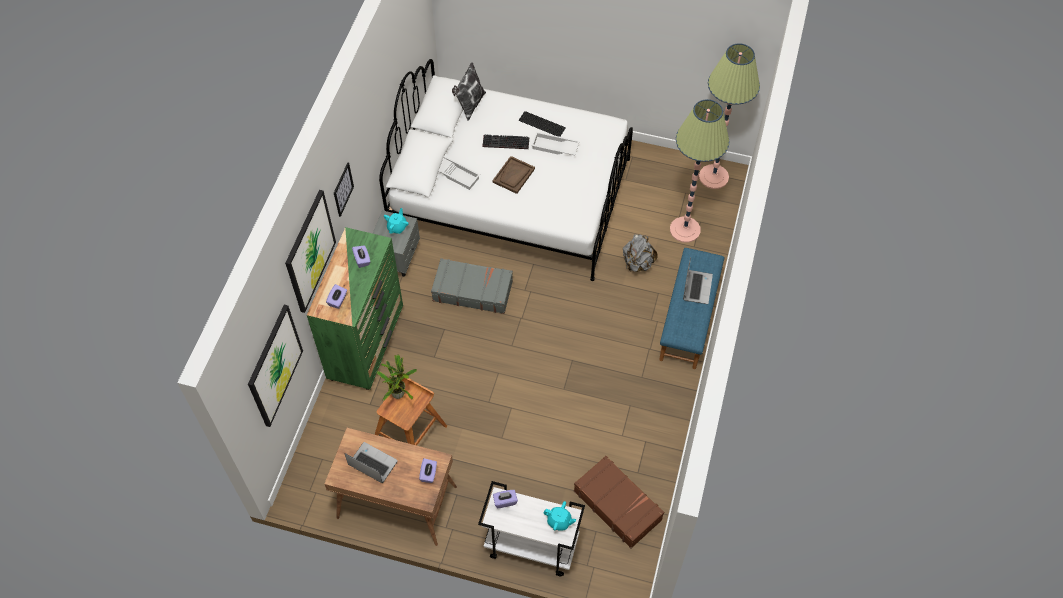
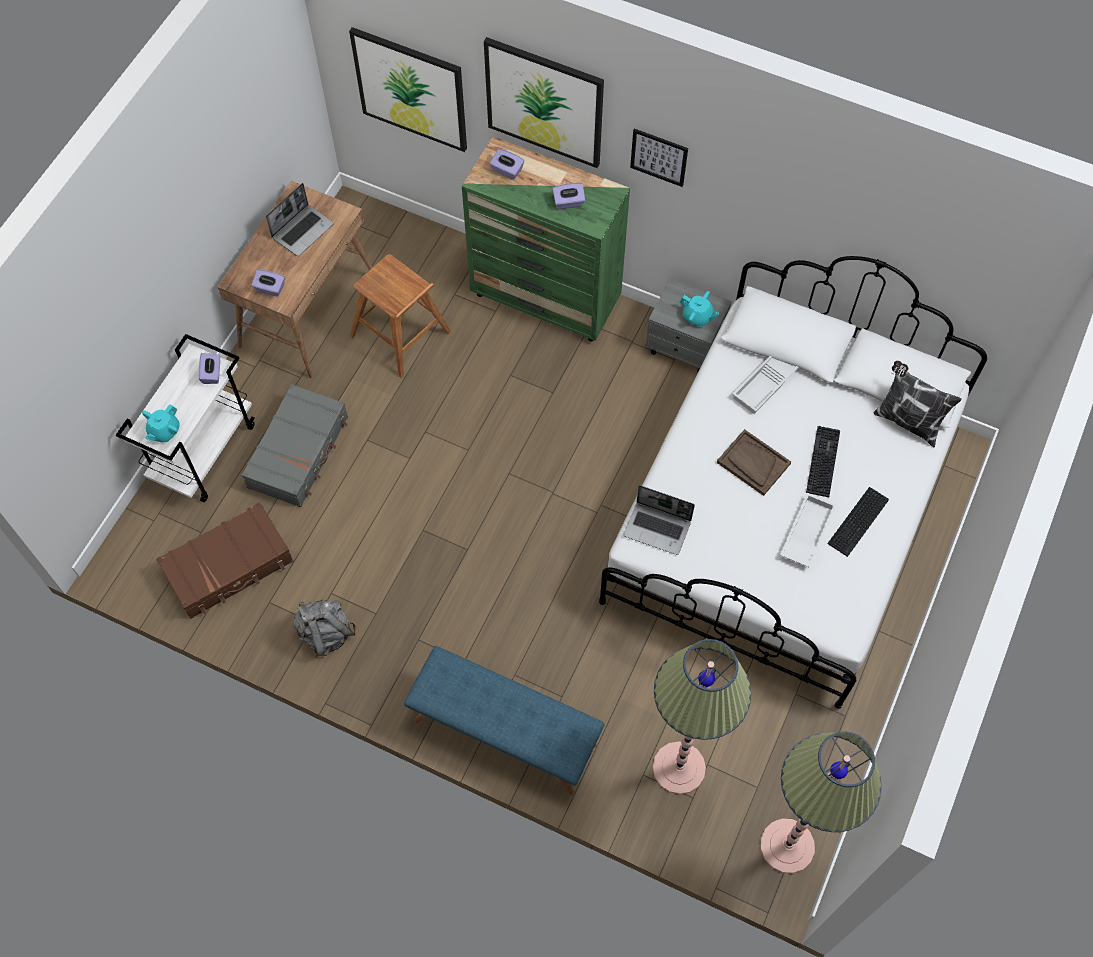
camera: 100 degrees right, 5 degrees up
(399, 392) = (411, 281): potted plant -> none
(472, 290) = (611, 436): grey suitcase -> grey suitcase (299, 452)
(637, 263) = (623, 677): grey backpack -> grey backpack (325, 633)
(696, 287) = (518, 719): laptop -> laptop (658, 528)

